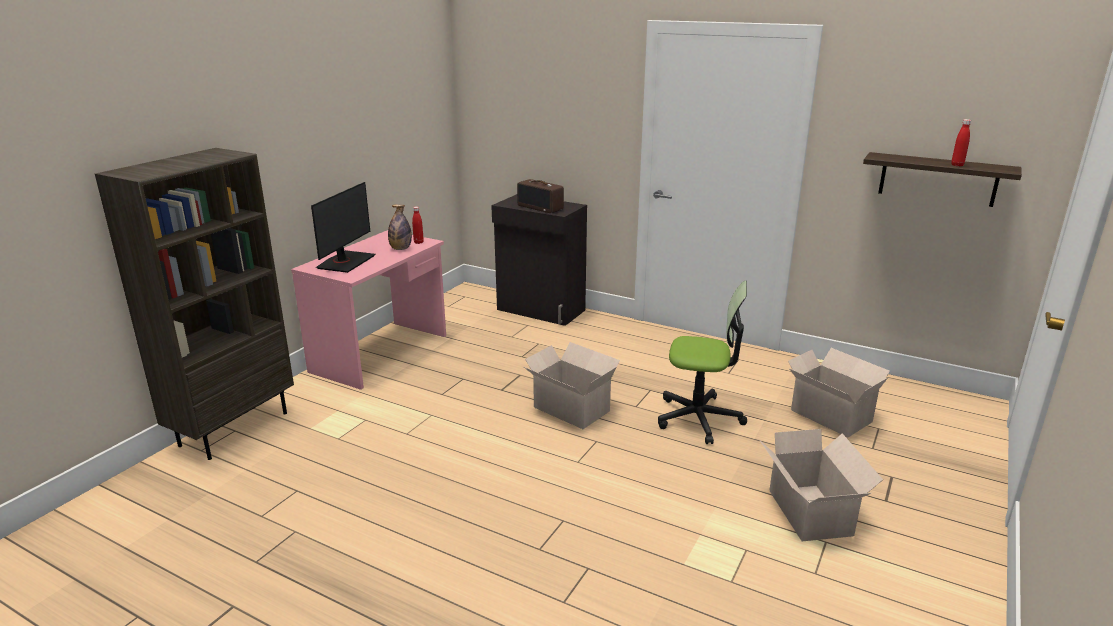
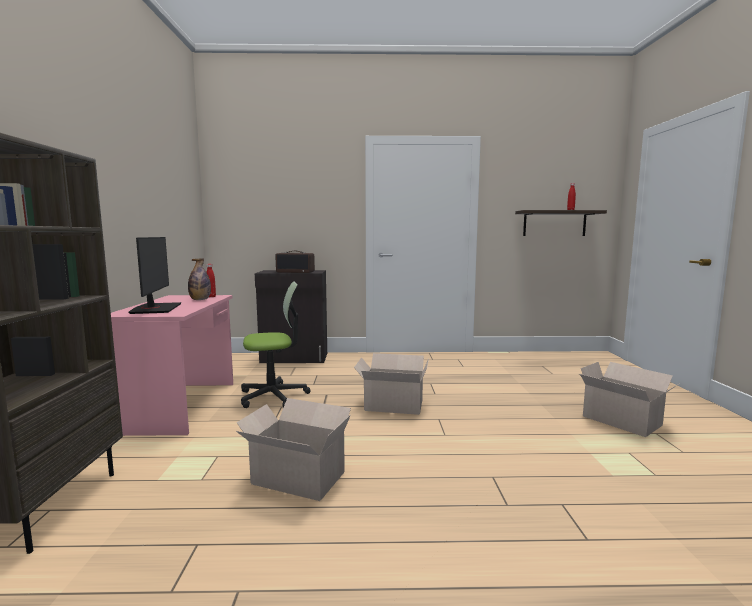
camera: 30 degrees left, 15 degrees down
(699, 418) = (482, 390): office chair -> office chair (273, 396)
(829, 415) = (546, 373): cardboard box -> cardboard box (296, 477)

